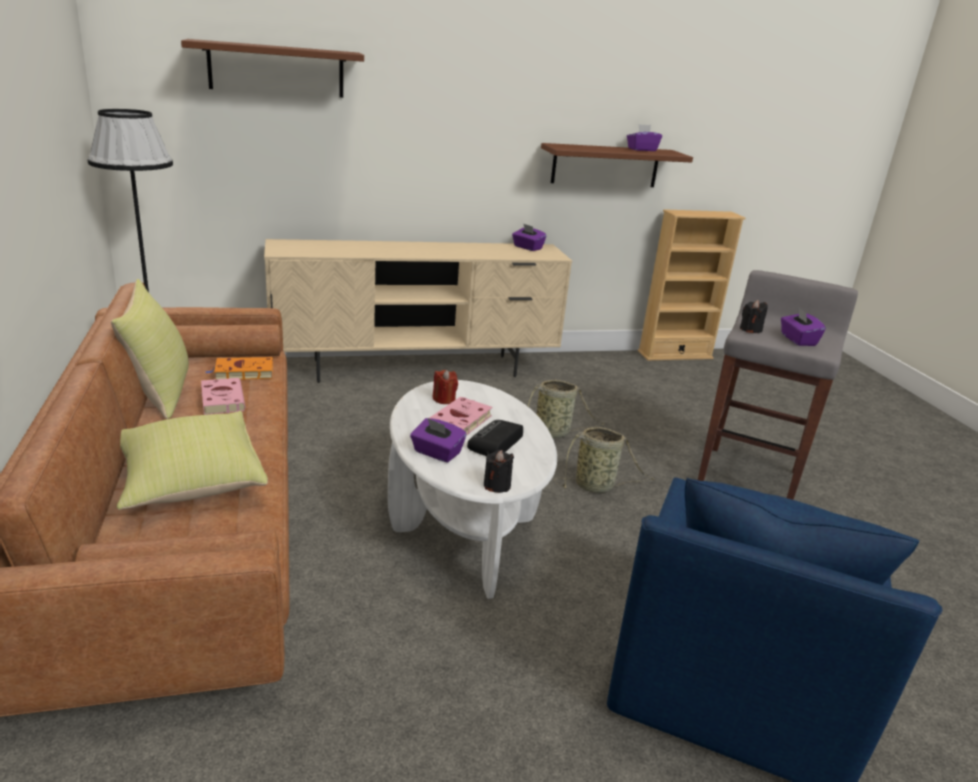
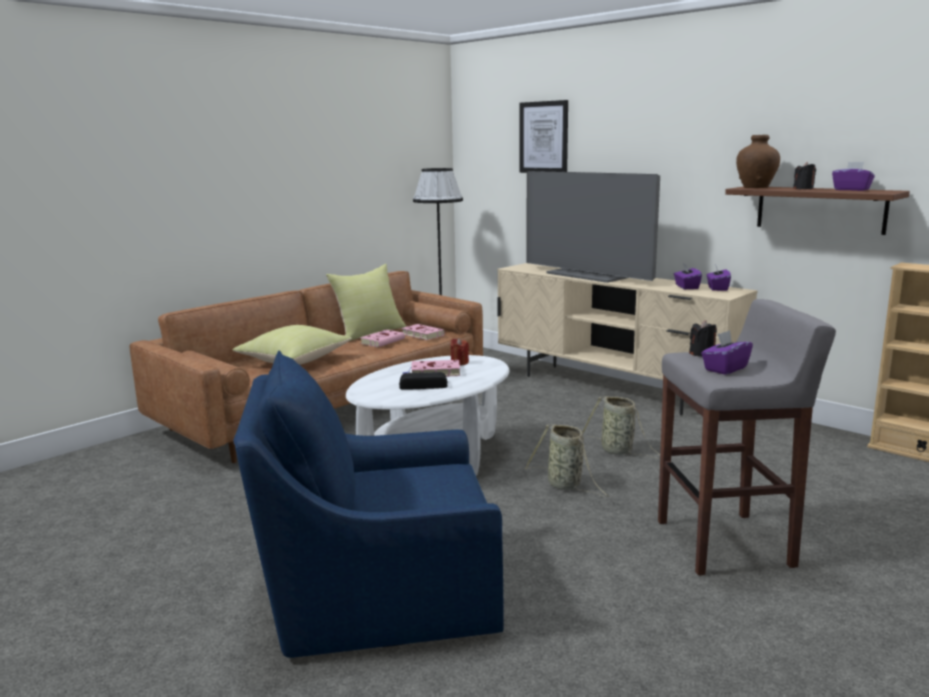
camera: 60 degrees right, 10 degrees down
(242, 372) = (421, 335): orange book -> pink book
(276, 69) = (543, 137): brown shelf -> picture
(388, 250) = (588, 275): none -> television
(436, 453) = (384, 378): purple tissue box -> purple tissue box (686, 287)
(497, 485) = (368, 397): black candle -> black candle (803, 189)
(570, 147) = (755, 188): none -> brown vase

